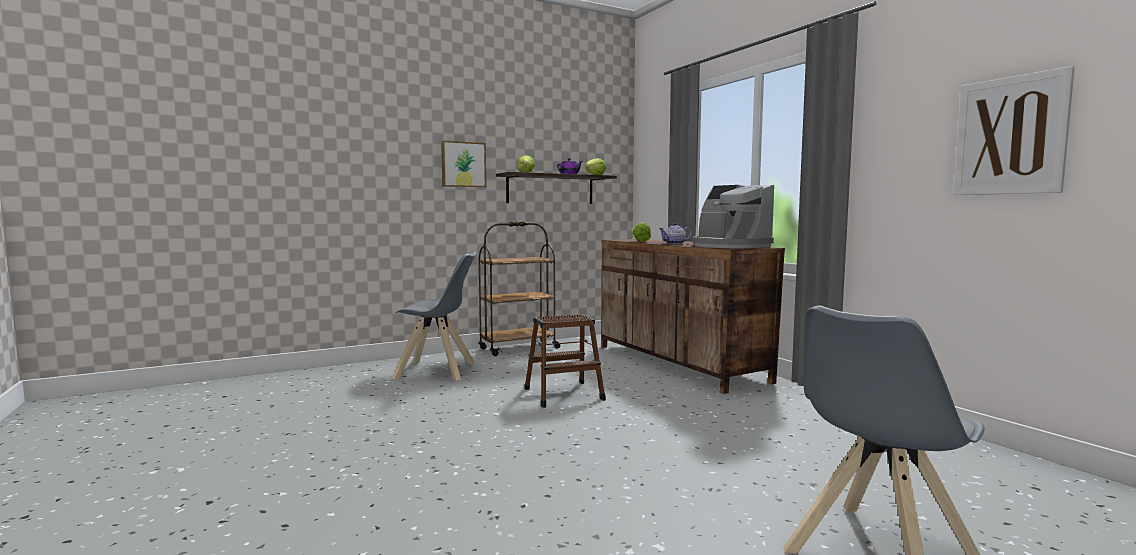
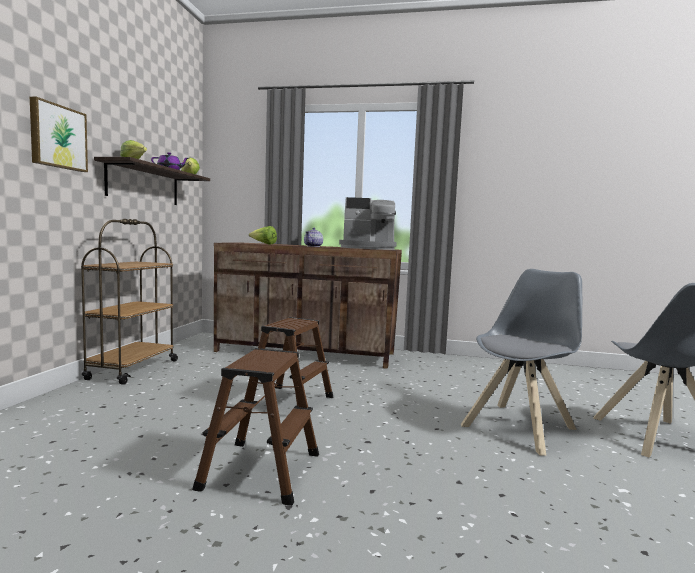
camera: 50 degrees left, 0 degrees up
(438, 371) = (91, 421): grey chair -> grey chair (520, 426)
(452, 421) = (261, 470): none -> brown step ladder
(1010, 136) = (549, 183): picture -> none

